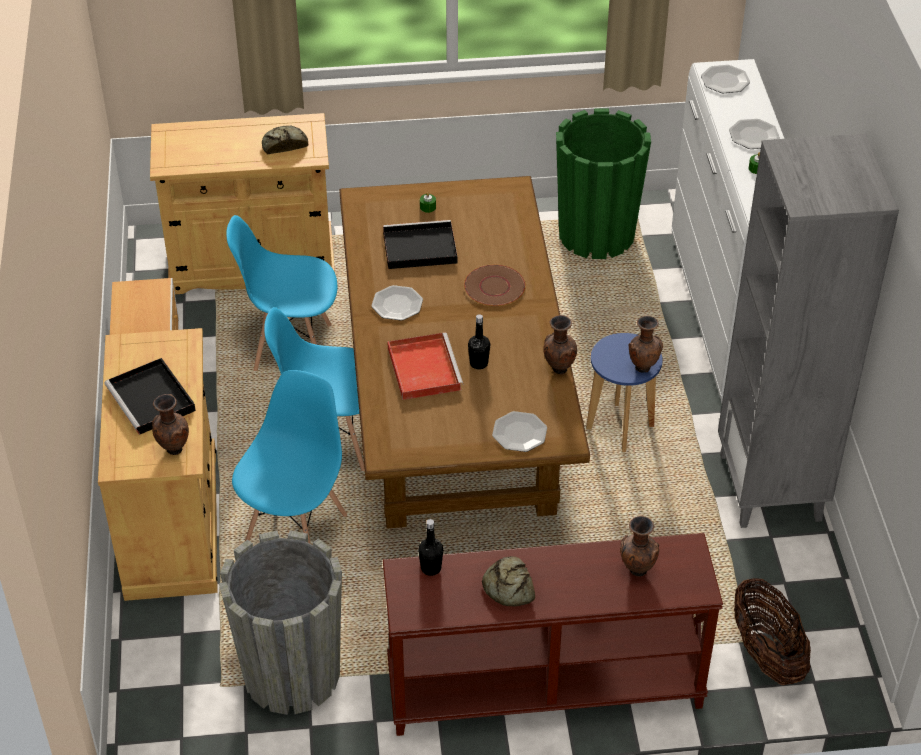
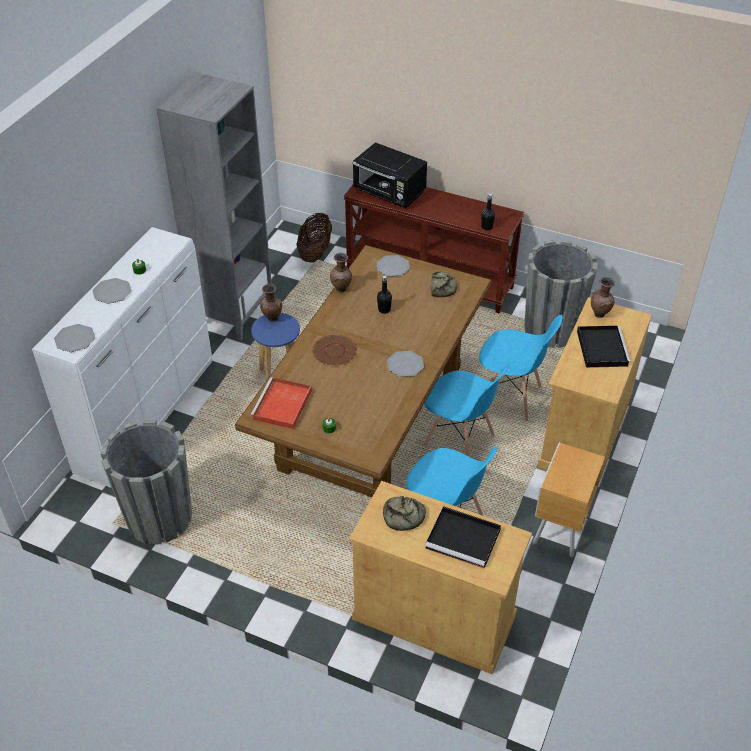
camera: 150 degrees left, 0 degrees up
(296, 530) = (511, 397): blue chair -> blue chair turned 120 degrees counterclockwise
(418, 248) = (361, 398): black tray -> black tray (464, 539)
(423, 368) = (419, 320): red tray -> red tray (282, 406)
(508, 587) = (455, 208): bread -> bread (442, 287)
(596, 235) = (159, 518): green planter -> grey planter
(636, 571) = (389, 193): brown vase -> black microwave

